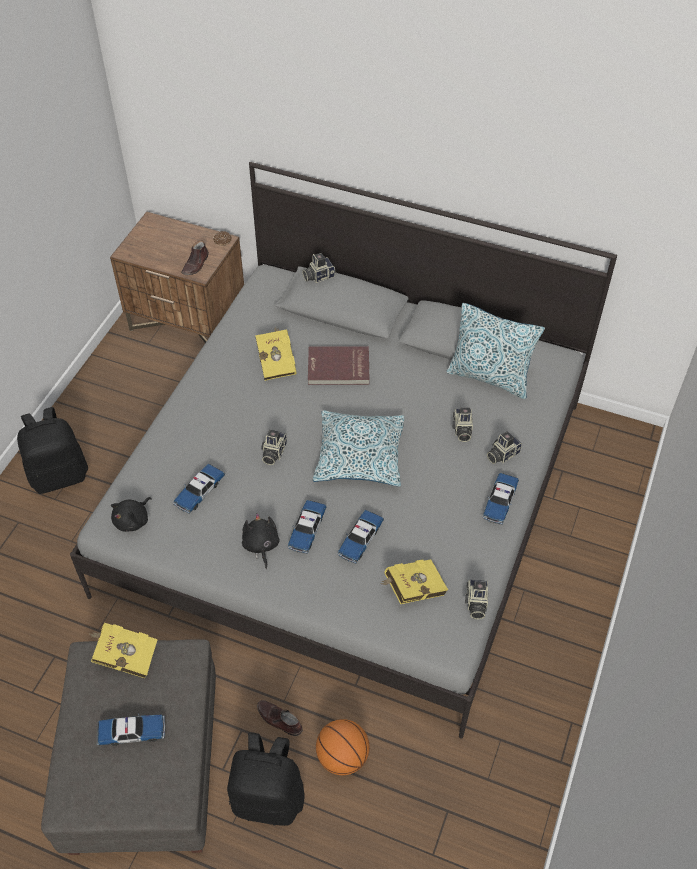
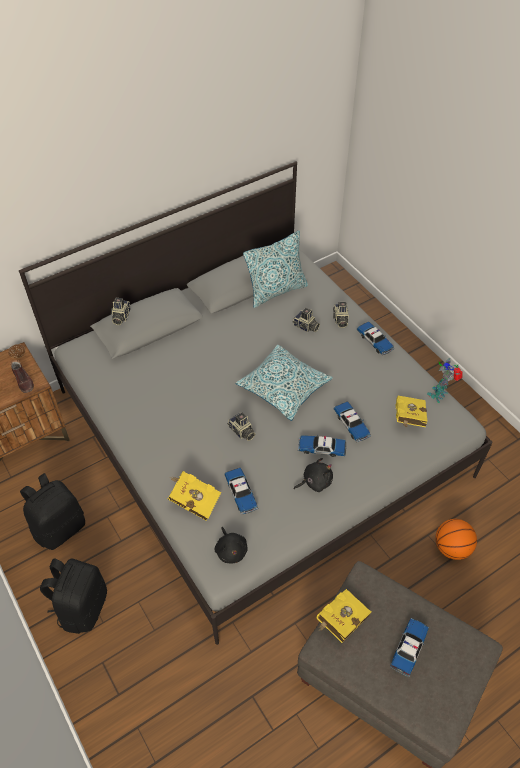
camera: 55 degrees left, 0 degrees up
(261, 546) = (315, 481): black plush toy -> black plush toy turned 135 degrees clockwise
(269, 797) = (456, 607): black backpack -> black backpack (60, 527)
(276, 362) = (161, 387): yellow book -> yellow book (193, 500)
(279, 720) = (403, 569): brown shoe -> none
(307, 530) = (321, 448): toy car -> toy car turned 135 degrees clockwise
(338, 368) = (199, 358): red book -> none
(475, 603) = (439, 395): camera -> toy robot

